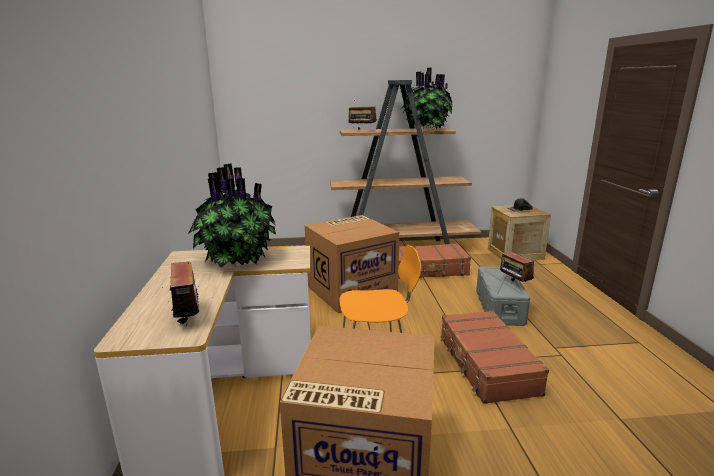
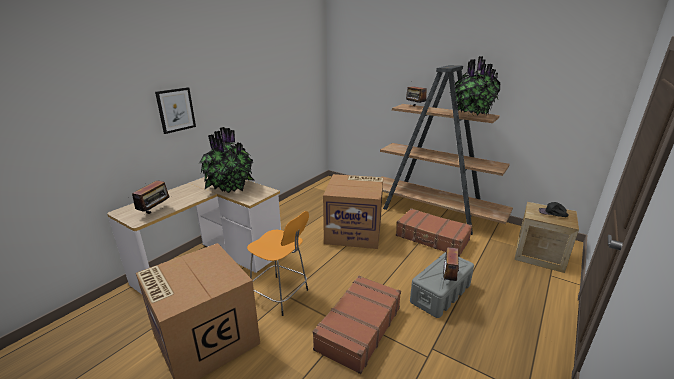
camera: 40 degrees right, 5 degrees up
(126, 147) = (176, 110): none -> picture

